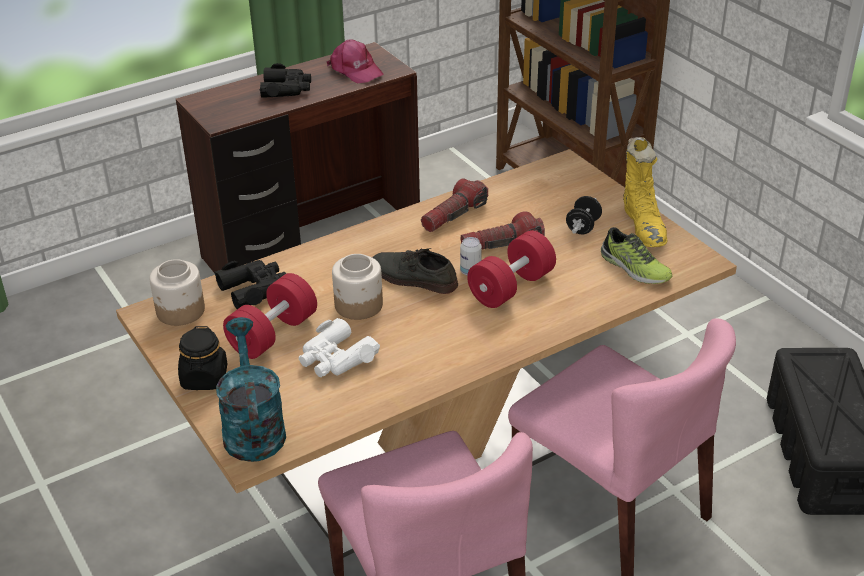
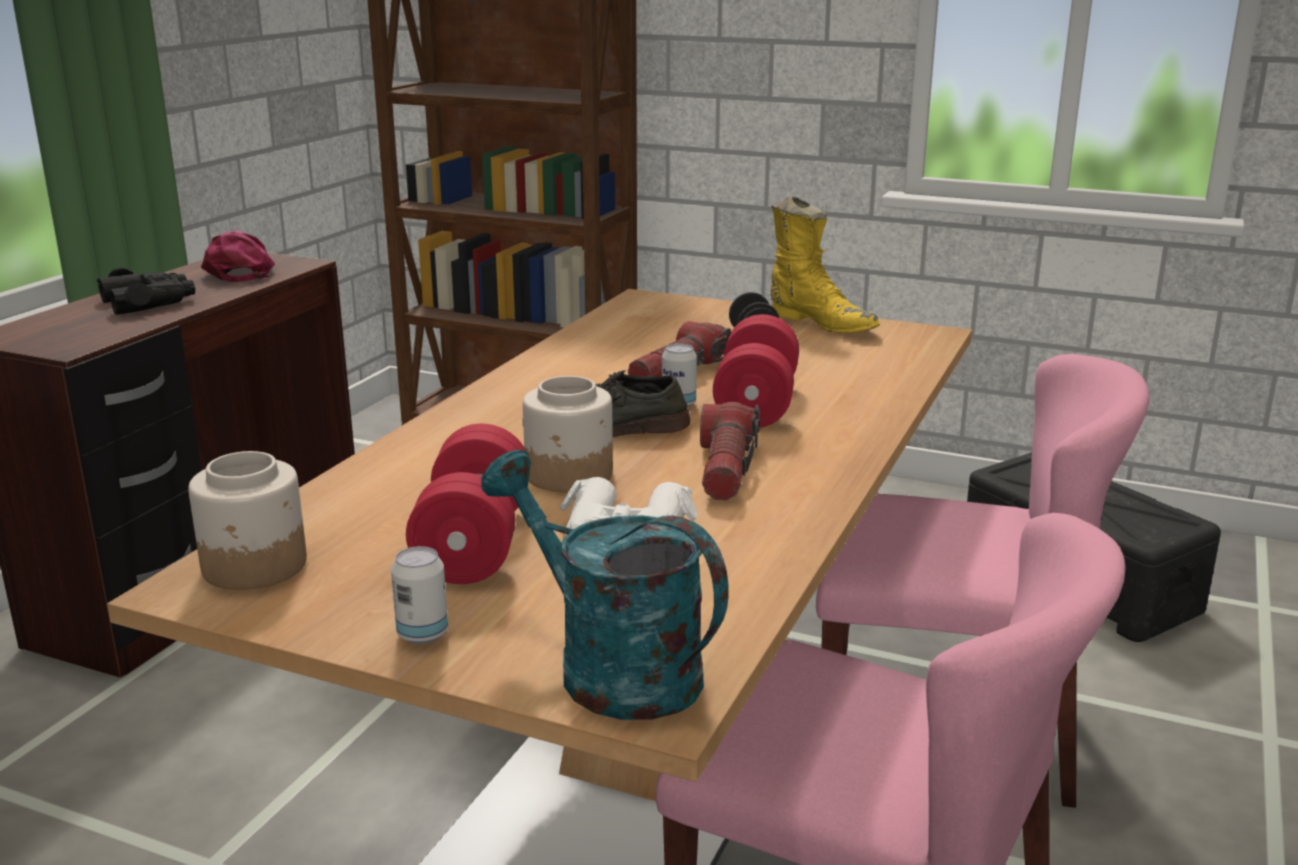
camera: 35 degrees left, 15 degrees down
(204, 378) = (422, 634): black jar -> can
(254, 289) = (365, 504): black binoculars -> none
(355, 70) = (240, 272): pink cap -> pink cap turned 120 degrees counterclockwise
(454, 215) = (571, 364): flashlight -> flashlight (726, 469)
(634, 268) = (871, 355): shoe -> none

